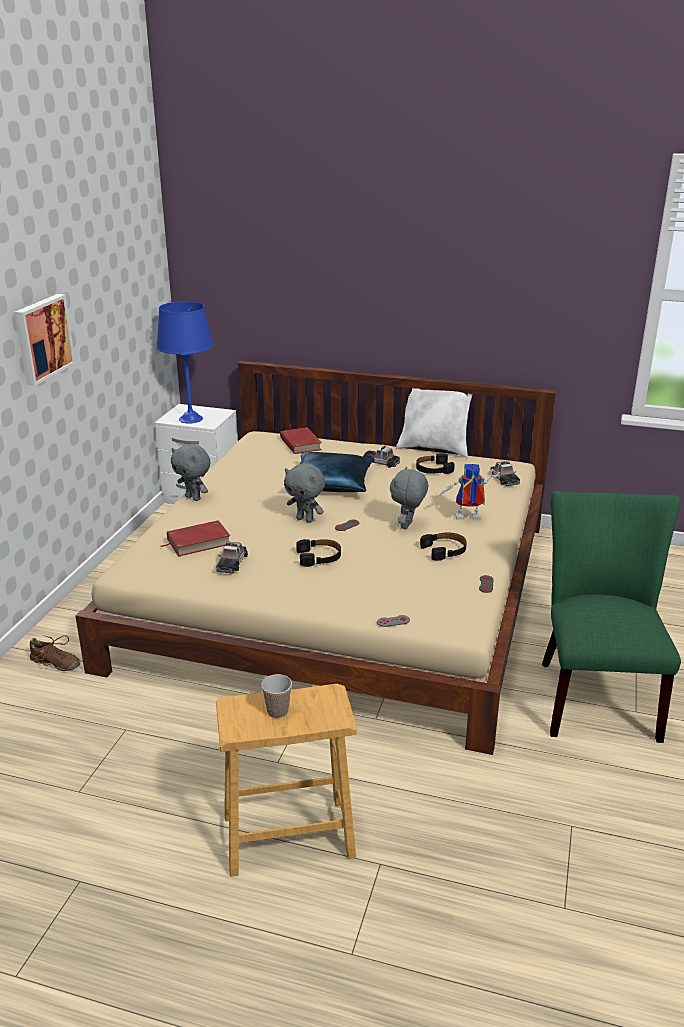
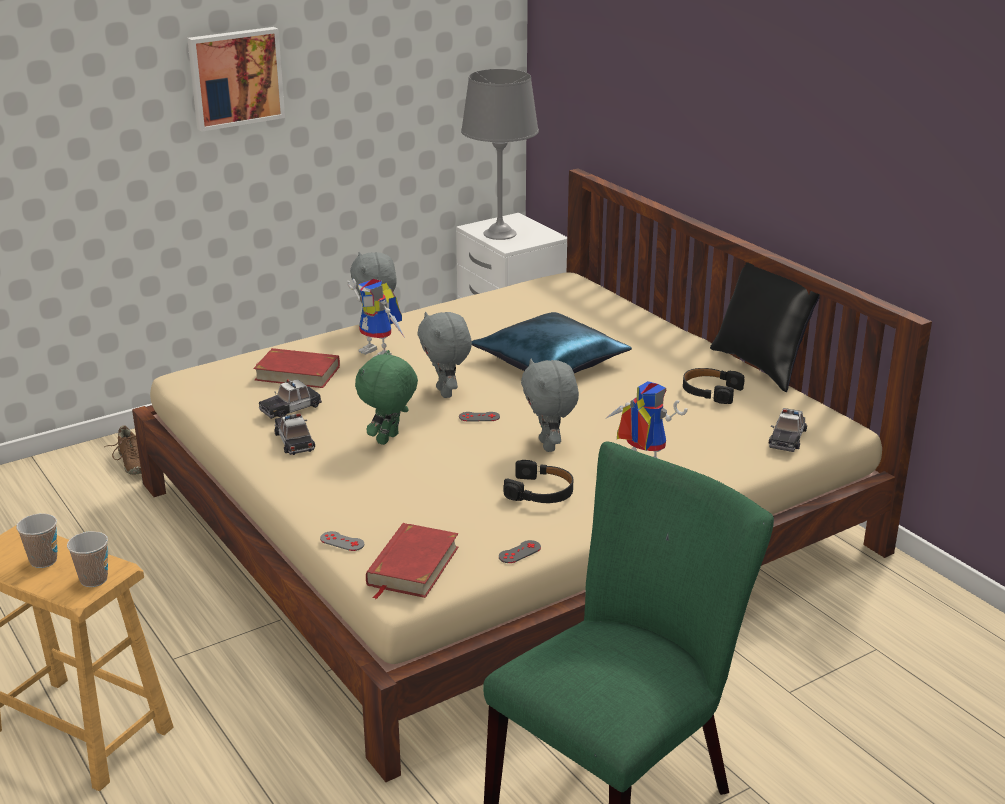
camera: 40 degrees right, 0 degrees up
(190, 419) = (499, 234): blue table lamp -> grey table lamp
(227, 512) = (381, 353): none -> toy robot
(300, 444) = (596, 304): red book -> red book (412, 566)
(319, 557) = (389, 439): black headphones -> green plush toy
(331, 704) = (94, 579): none -> cup
(381, 462) = (658, 359): toy car -> toy car (294, 440)
(407, 526) = (549, 446): grey plush toy -> grey plush toy turned 75 degrees counterclockwise
(434, 448) = (763, 366): white pillow -> black pillow

